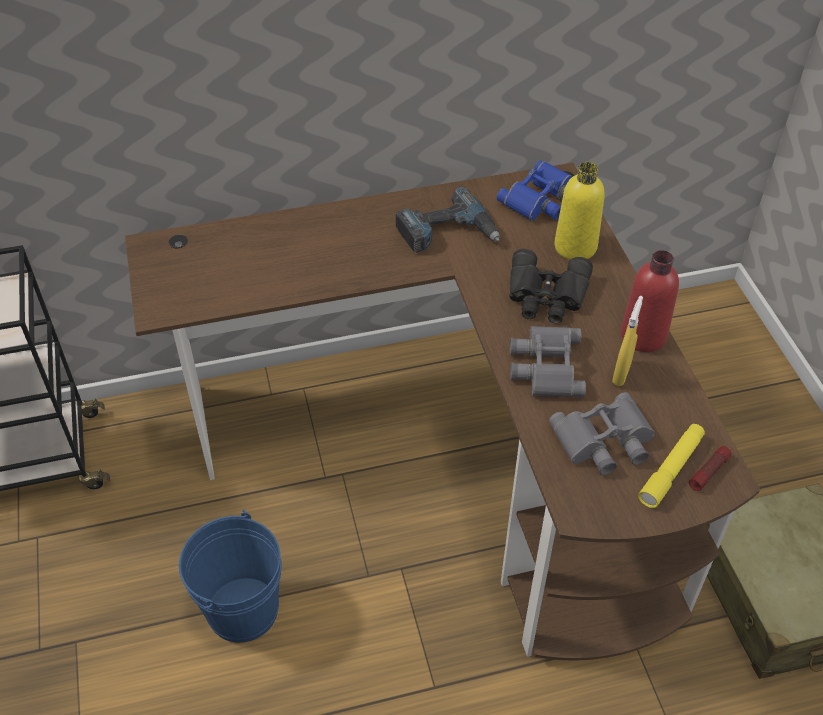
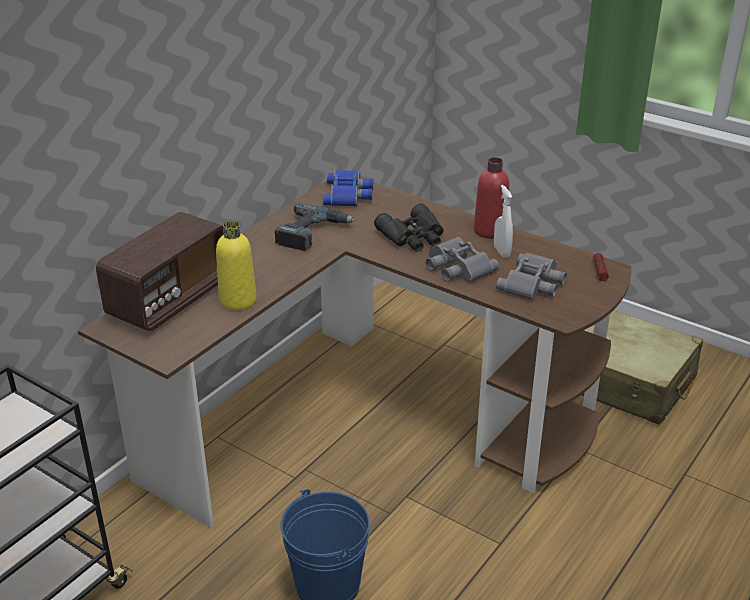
camera: 40 degrees left, 15 degrees down
(228, 243) = (169, 299): none -> radio
(575, 247) = (398, 208): yellow bottle -> yellow bottle (238, 300)
(621, 374) = (501, 252): yellow spray bottle -> white spray bottle
(671, 470) = (581, 279): yellow flashlight -> none

